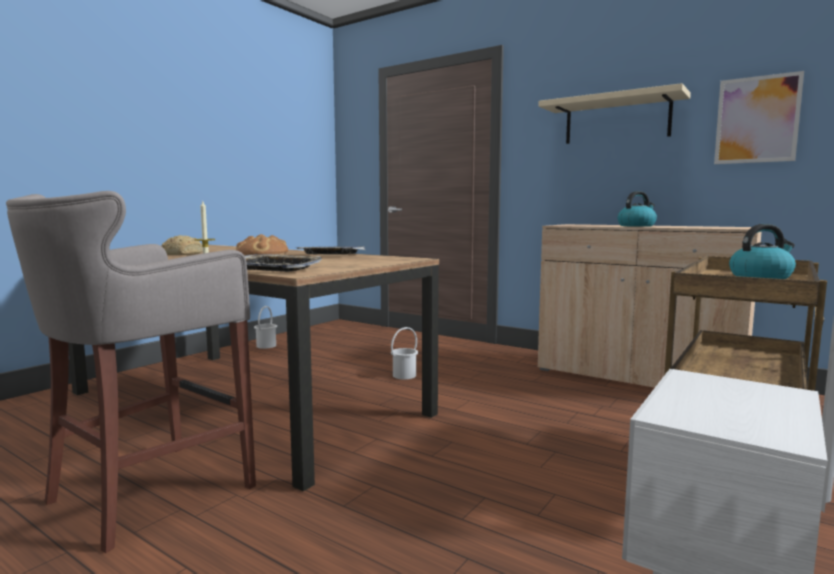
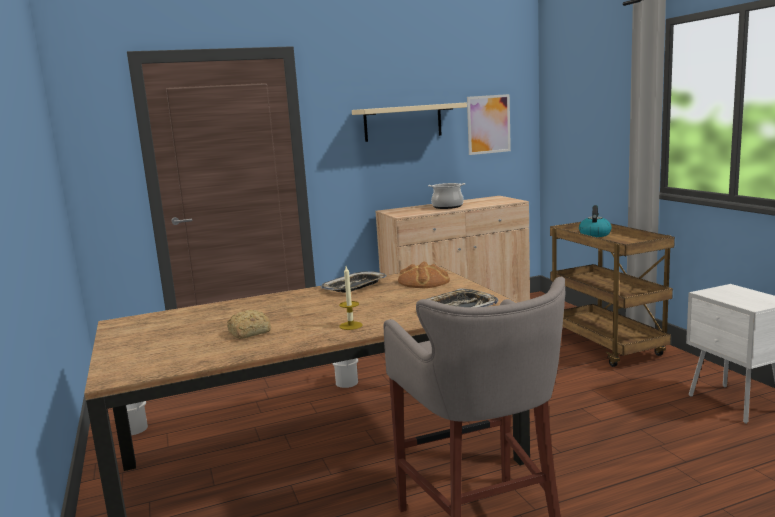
camera: 55 degrees left, 5 degrees up
(261, 253) = (290, 305): bread -> bread (424, 281)
(636, 226) = (447, 206): kettle -> cooking pot

